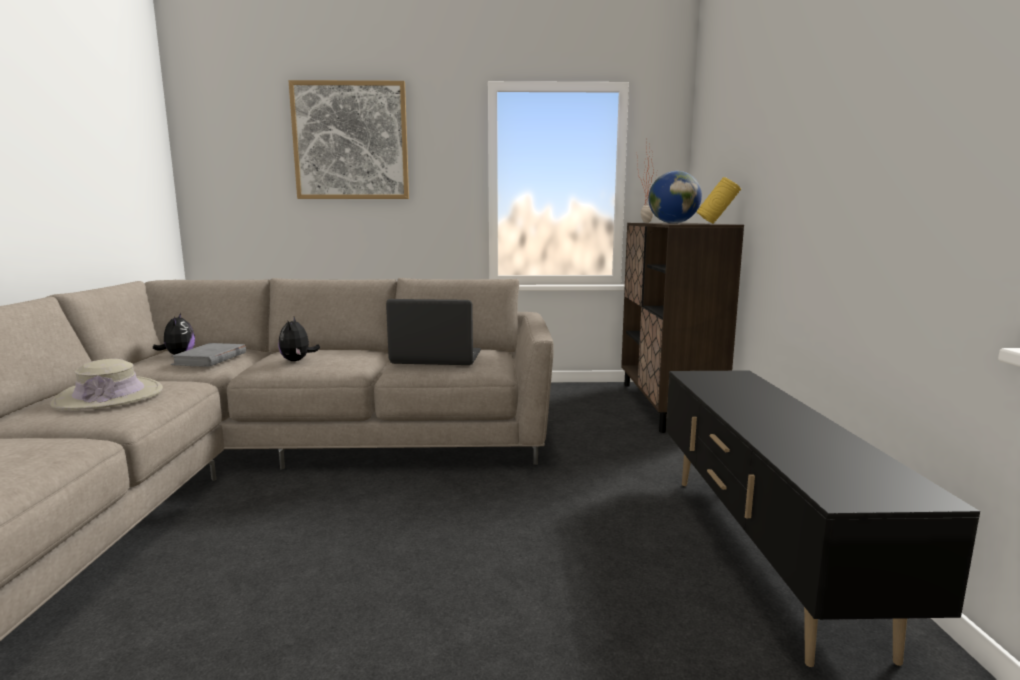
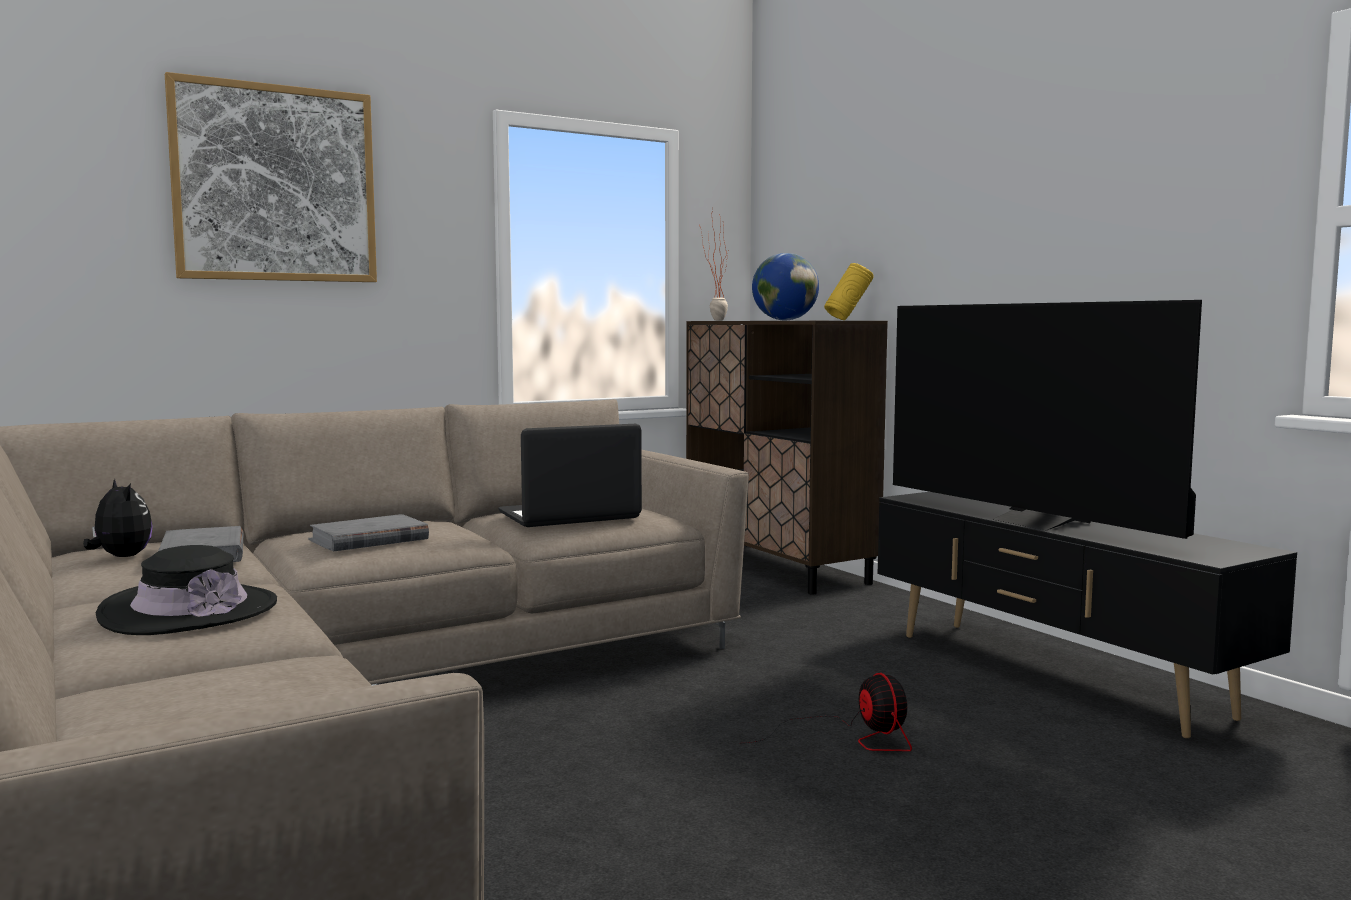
camera: 30 degrees left, 5 degrees down
(109, 396) = (189, 611): beige hat -> black hat
(297, 360) = (368, 540): plush toy -> grey book
(512, 565) = (851, 737): none -> fan
(745, 417) = (1034, 522): none -> television

